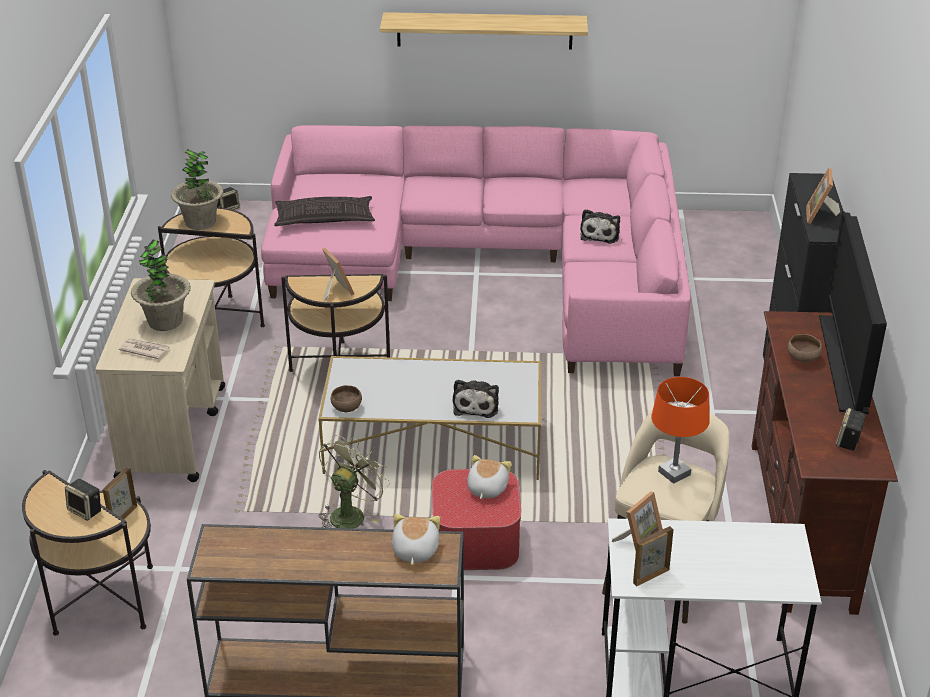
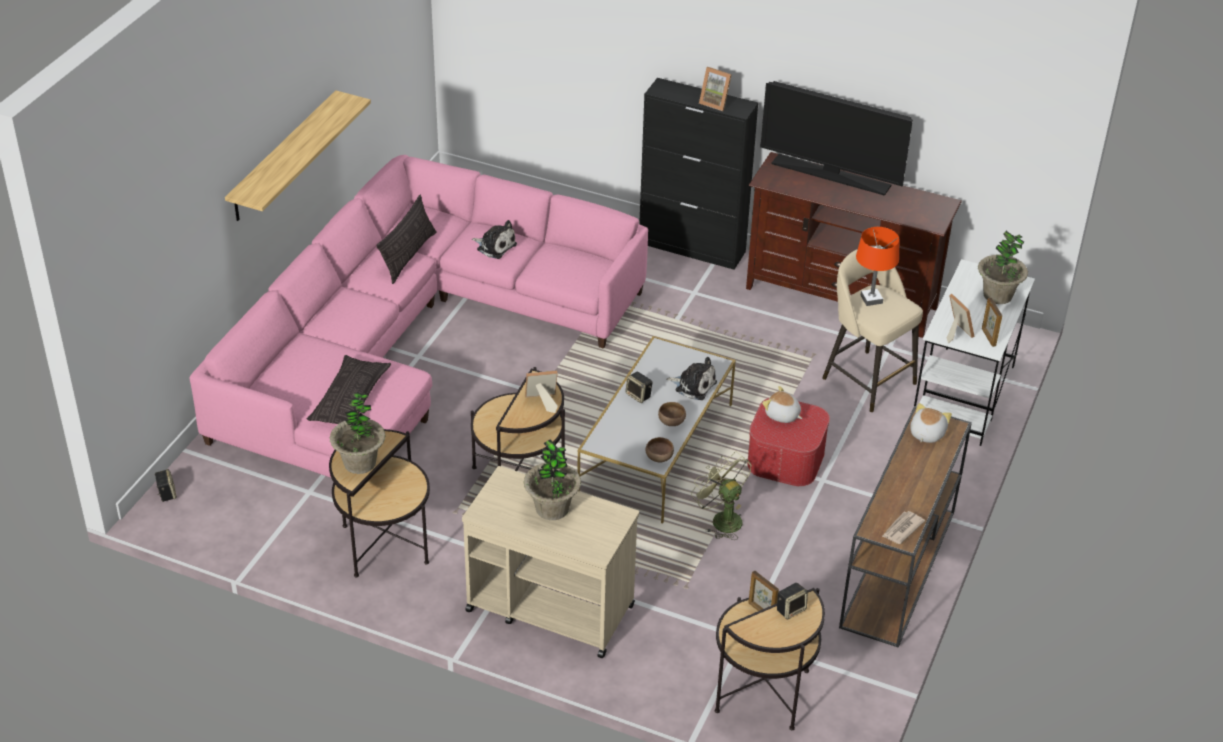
camera: 70 degrees left, 5 degrees up
(144, 350) = (592, 529): newspaper -> newspaper (902, 529)
(414, 550) = (926, 433): plush toy -> plush toy turned 90 degrees clockwise
(547, 196) = (409, 256): none -> pillow
(750, 570) = (997, 295): none -> potted plant
(803, 358) = (816, 188): brown bowl -> brown bowl (672, 421)
(848, 442) = (916, 204): speaker -> speaker (639, 395)

